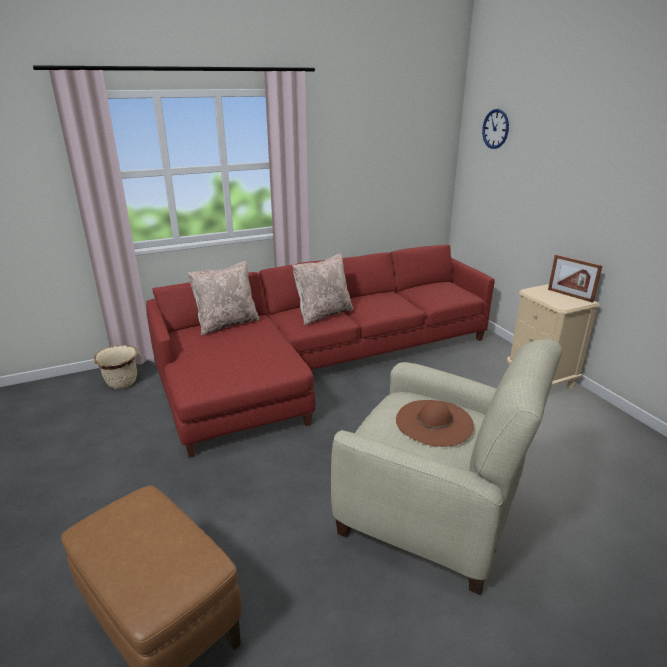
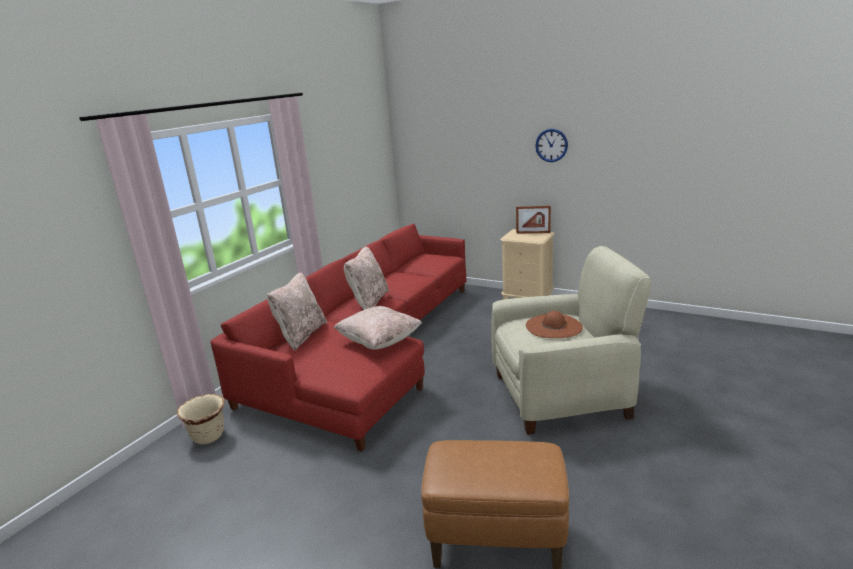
camera: 35 degrees left, 5 degrees down
(270, 358) = (379, 342): none -> beige pillow
(495, 129) = (428, 126): wall clock -> wall clock (551, 145)

